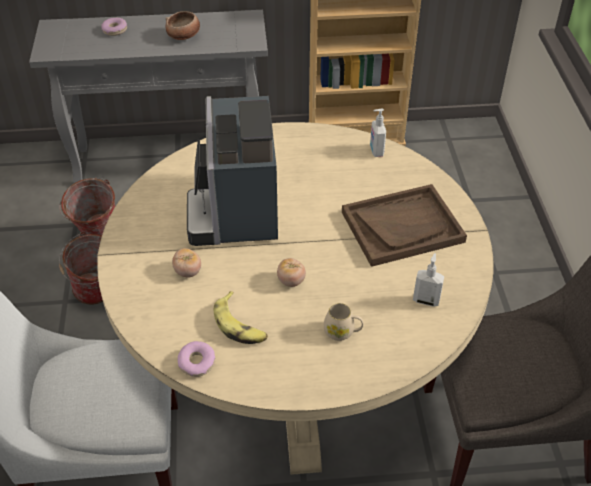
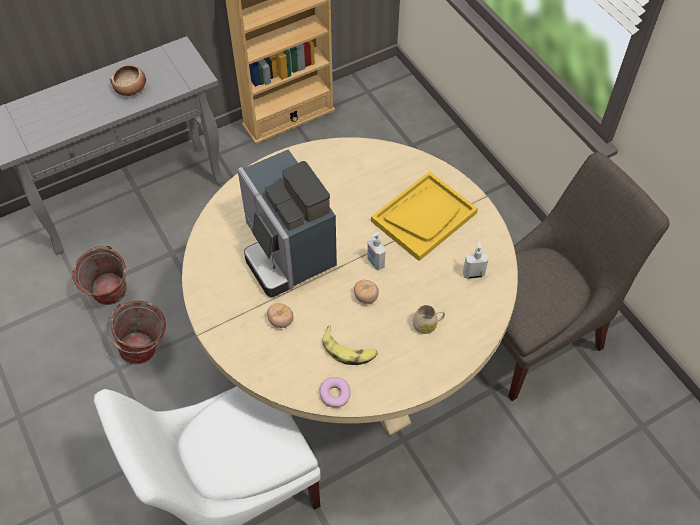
camera: 25 degrees left, 10 degrees up
(114, 30) = (60, 103): donut -> none
(376, 151) = (367, 153): soap dispenser -> soap dispenser (375, 262)
(402, 227) = (424, 217): brown tray -> yellow tray

